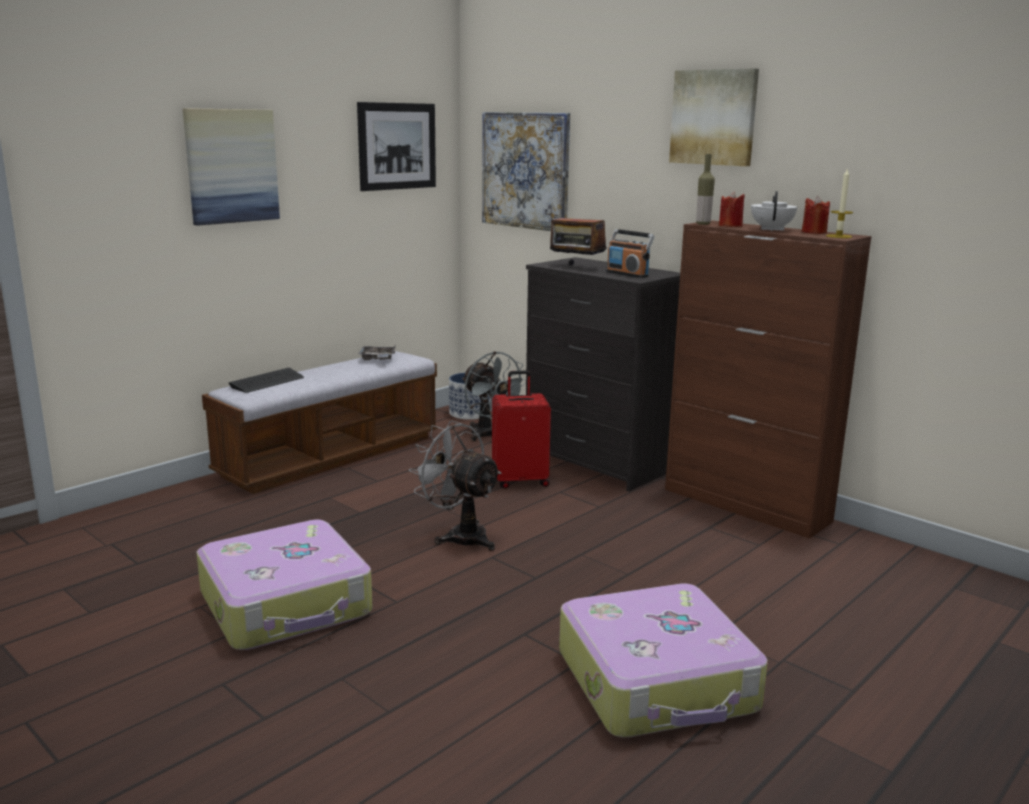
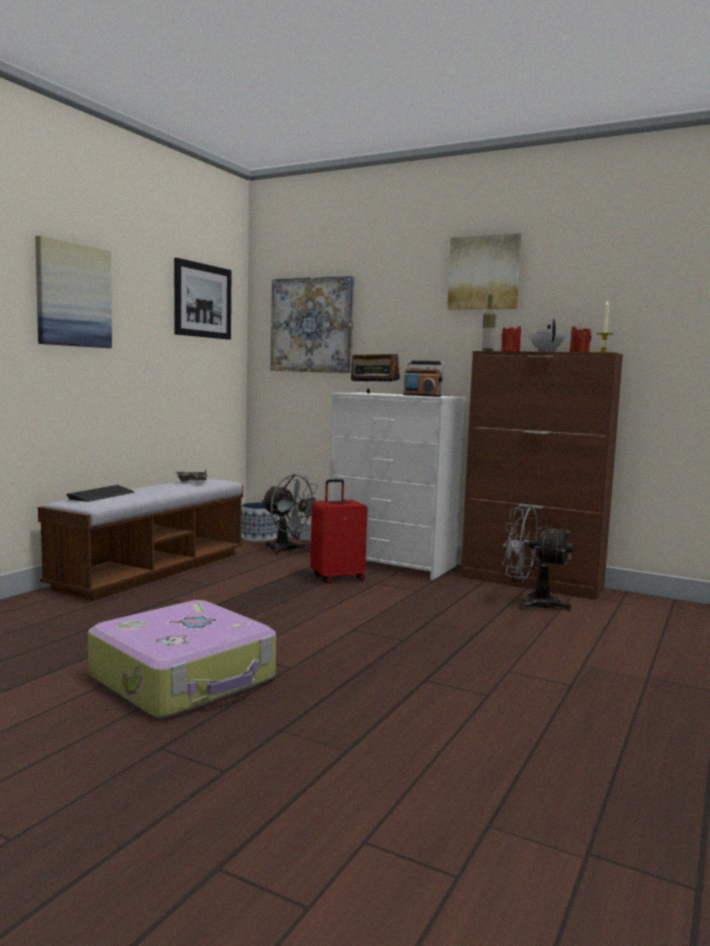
camera: 15 degrees left, 10 degrees down
(460, 536) = (313, 617): grey fan -> grey fan (531, 603)
(597, 464) = (392, 564): black dresser -> white dresser
(658, 682) = (565, 702): suitcase -> none

